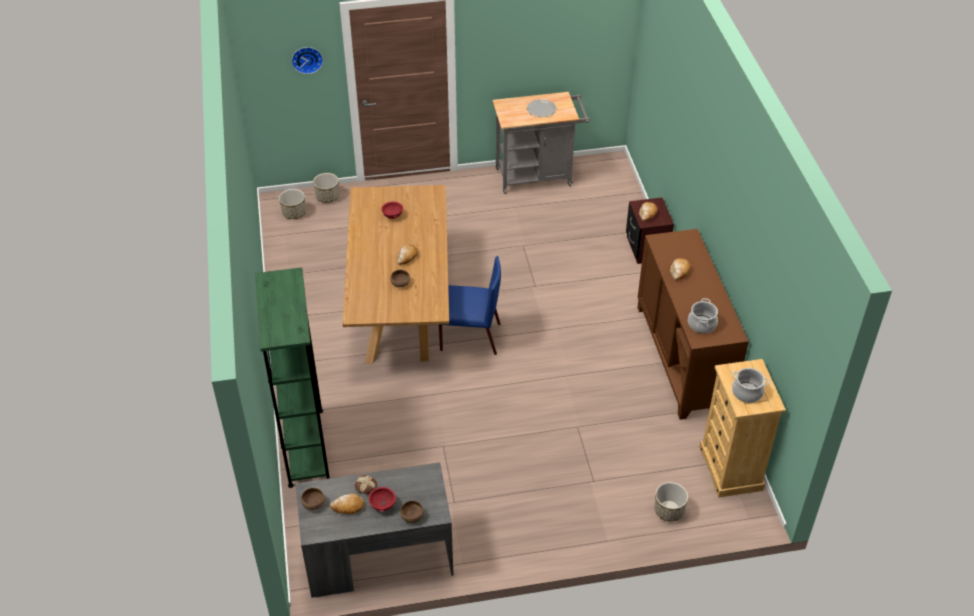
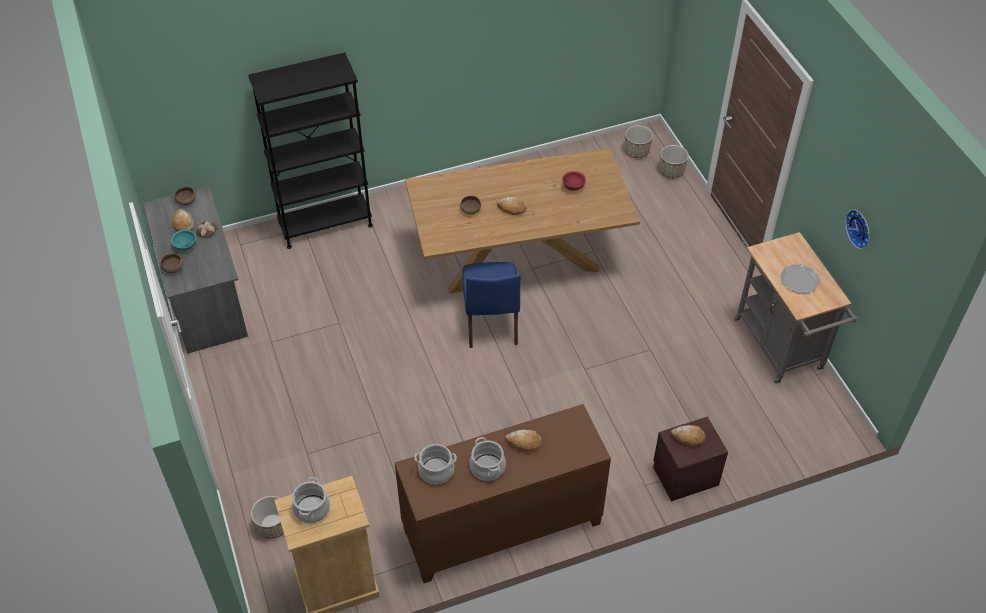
camera: 80 degrees right, 5 degrees up
(306, 447) = (325, 224): green bookcase -> black bookcase
(307, 59) = (712, 29): wall clock -> wall clock (860, 228)
(383, 505) = (186, 247): red bowl -> turquoise bowl
(700, 295) = (487, 467): none -> cooking pot

